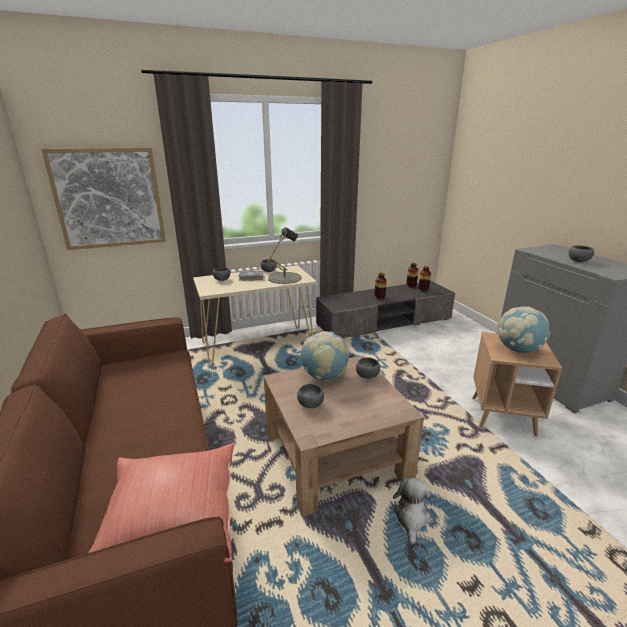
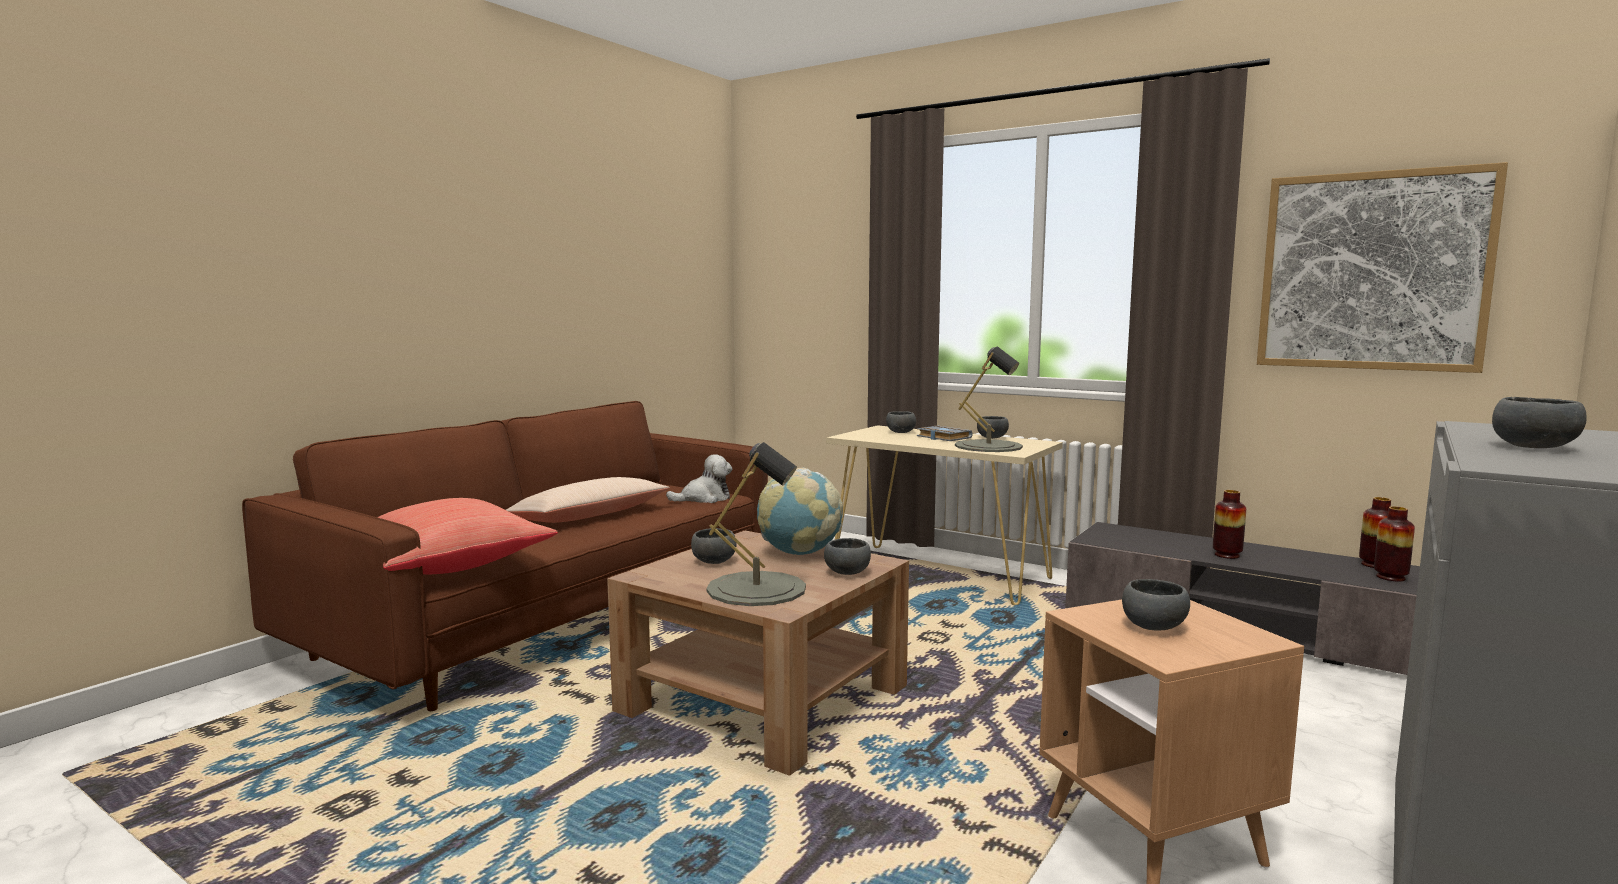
camera: 55 degrees right, 15 degrees down
(109, 198) = (806, 293): picture -> picture (1372, 271)
(136, 416) = (590, 516): none -> beige pillow
(368, 408) = (756, 589): none -> grey table lamp
(411, 517) = (695, 793): plush toy -> plush toy (704, 499)
(518, 350) = (1155, 627): globe -> grey bowl

